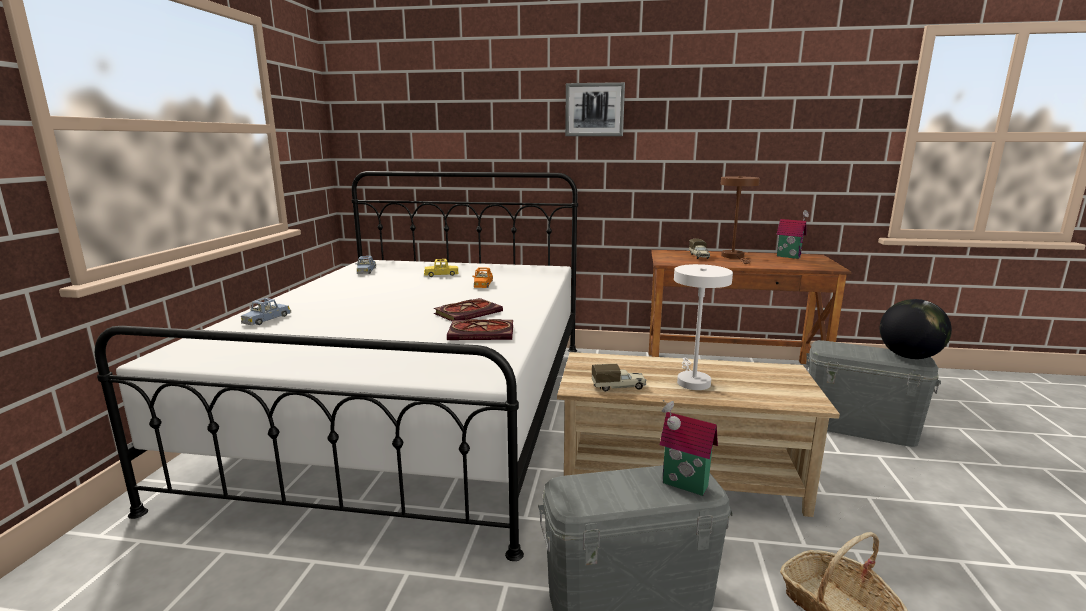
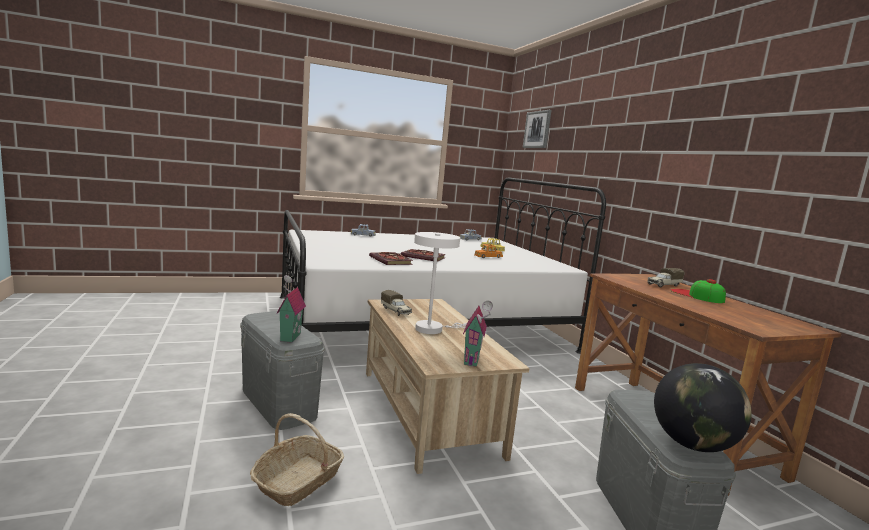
camera: 60 degrees right, 5 degrees down
(594, 110) = (633, 132): picture -> picture (537, 129)
(734, 257) = (697, 295): brown table lamp -> cap
(789, 256) = (769, 316): toy house -> toy house (473, 360)

